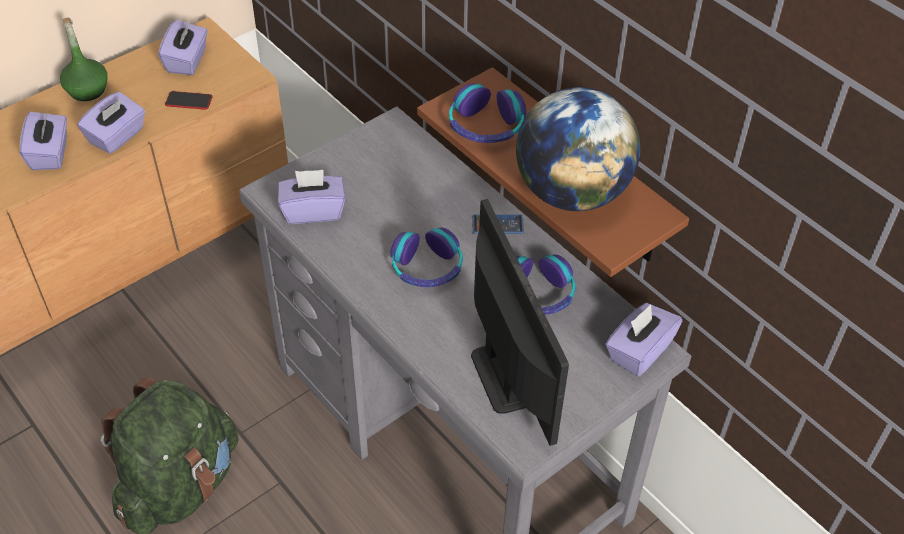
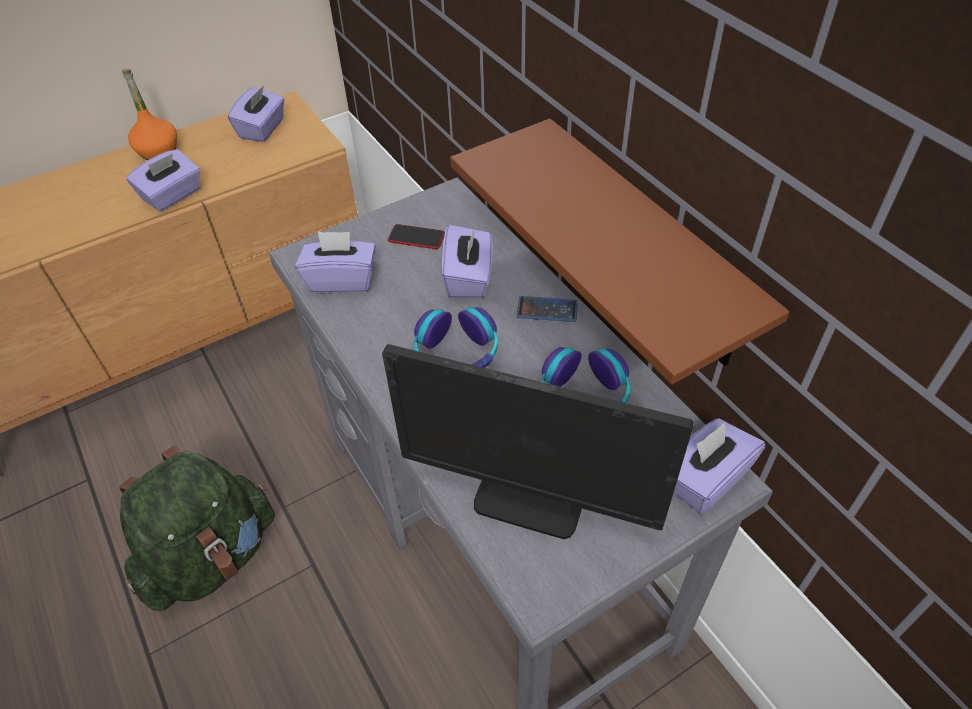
camera: 10 degrees right, 0 degrees up
(50, 154) = (102, 208): purple tissue box -> purple tissue box (468, 278)
(87, 90) = (158, 151): green bottle -> orange bottle
(189, 101) = (253, 166): phone -> phone (416, 237)
(486, 126) = (530, 181): headphones -> none
(506, 376) = (530, 497): monitor -> monitor turned 120 degrees clockwise
(571, 192) = (629, 267): globe -> none

